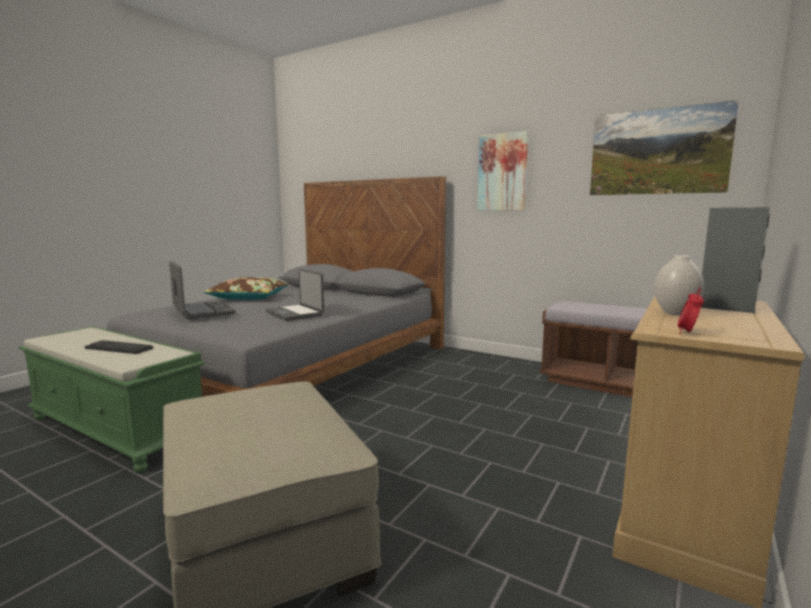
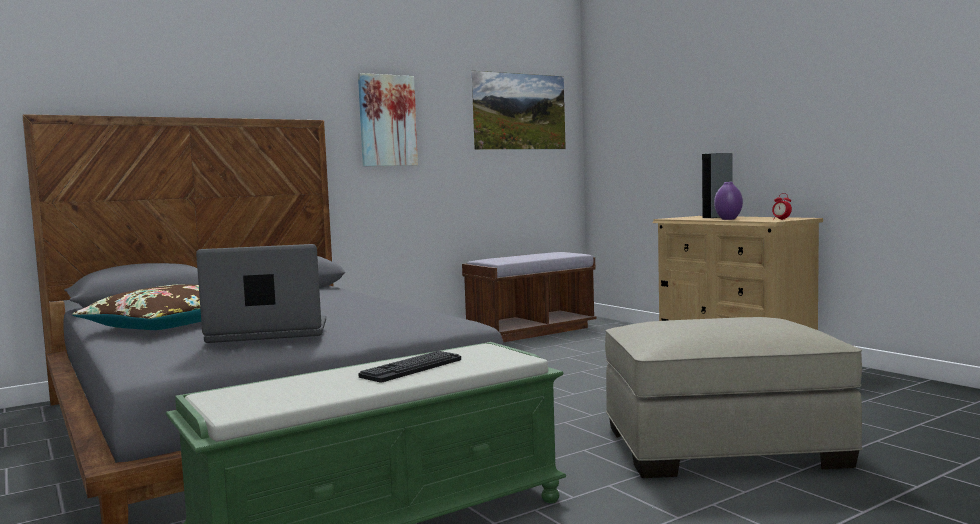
camera: 65 degrees left, 5 degrees down
(295, 313) = (361, 310): laptop -> none
(675, 313) = (728, 219): white vase -> purple vase

